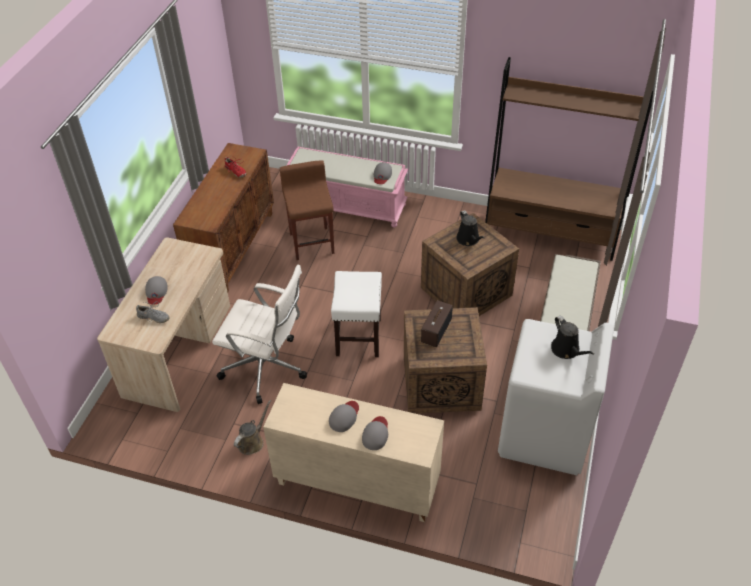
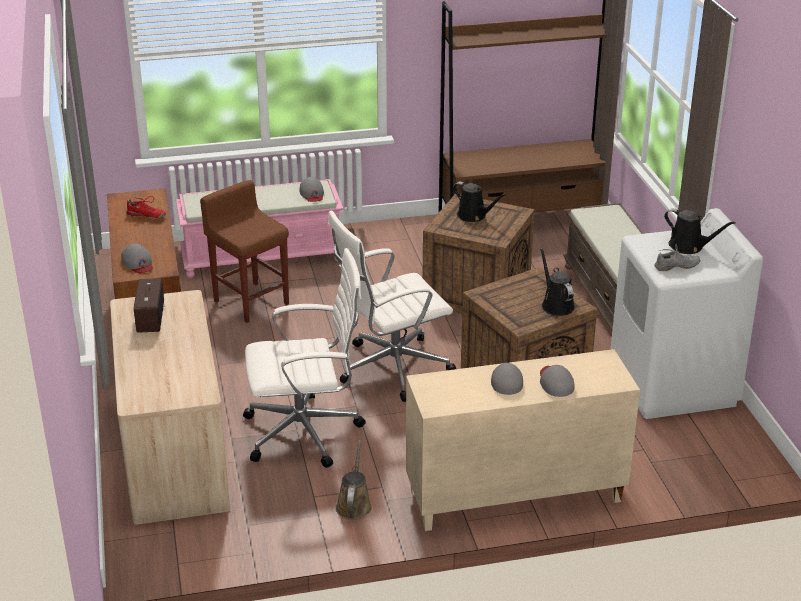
camera: 30 degrees left, 15 degrees down
(153, 318) = (176, 374): grey shoe -> grey shoe (676, 267)
(156, 292) = (154, 350): grey cap -> grey cap (138, 263)
(358, 336) = (391, 368): white stool -> white office chair
(436, 330) = (515, 297): radio -> radio (149, 317)
(460, 349) = (556, 305): none -> black watering can

